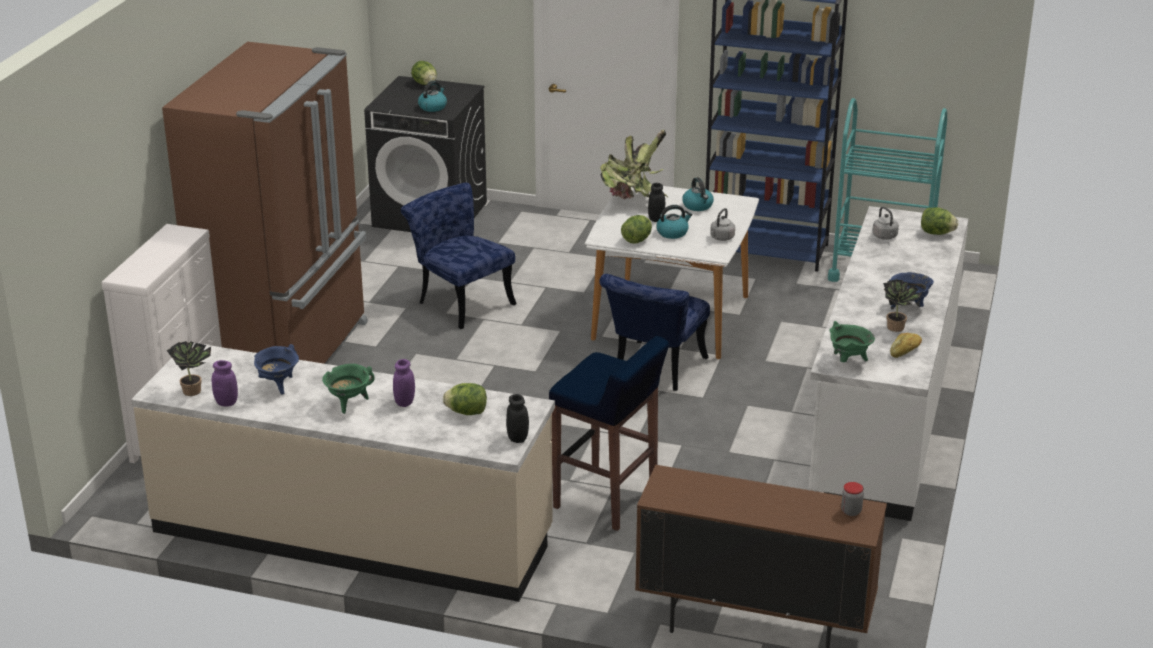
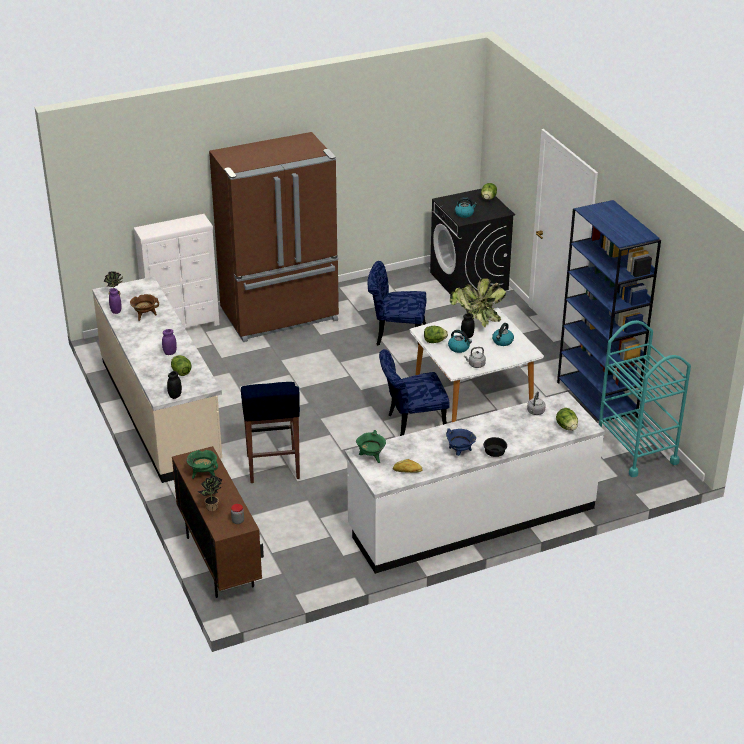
camera: 50 degrees right, 5 degrees up
(278, 385) = (145, 316): blue cooking pot -> brown cooking pot
(349, 403) = (151, 340): green cooking pot -> green cooking pot (203, 474)
(460, 301) = (395, 335): blue chair -> blue chair turned 90 degrees counterclockwise
(898, 327) = (430, 458): potted plant -> potted plant (212, 508)
(936, 288) = (495, 453): none -> black bowl

